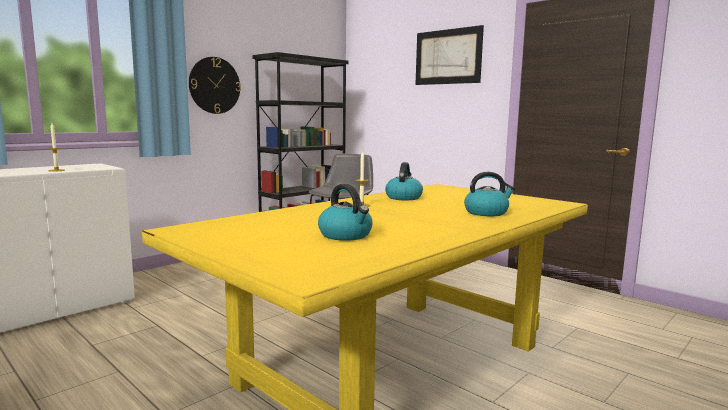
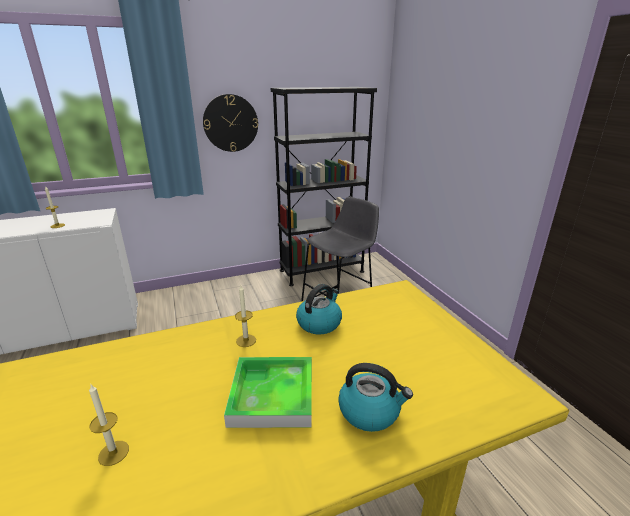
camera: 25 degrees right, 15 degrees up
(346, 235) = (113, 453): kettle -> candle
(417, 215) = (272, 395): none -> tray
(447, 57) = (488, 90): picture -> none

